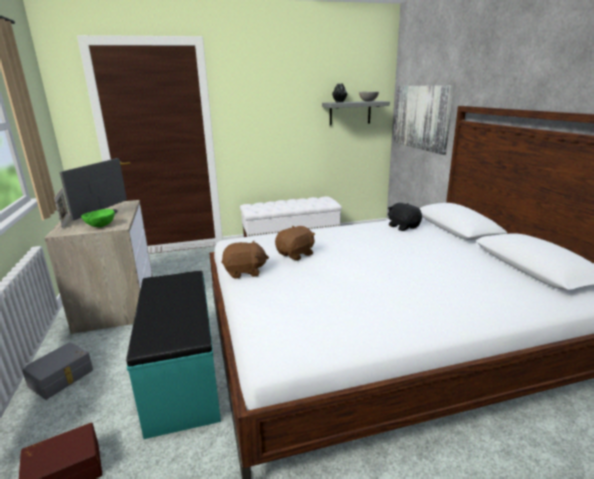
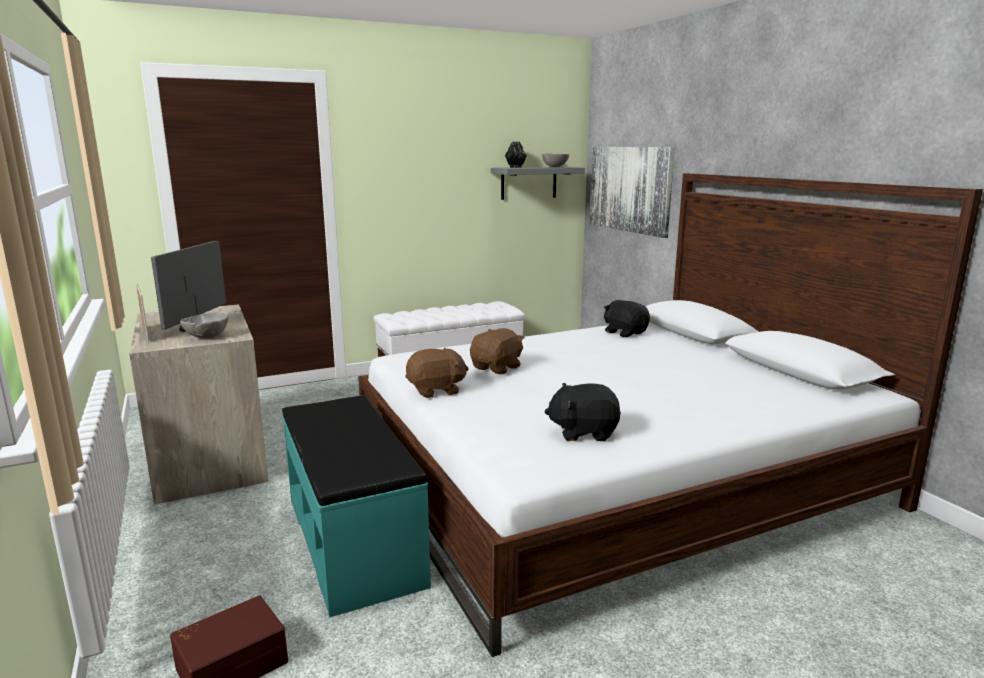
camera: 10 degrees left, 5 degrees down
(62, 378) = (169, 560): grey storage box -> none
(100, 226) = (206, 337): green bowl -> grey bowl
(336, 319) = (583, 432): none -> black plush toy

